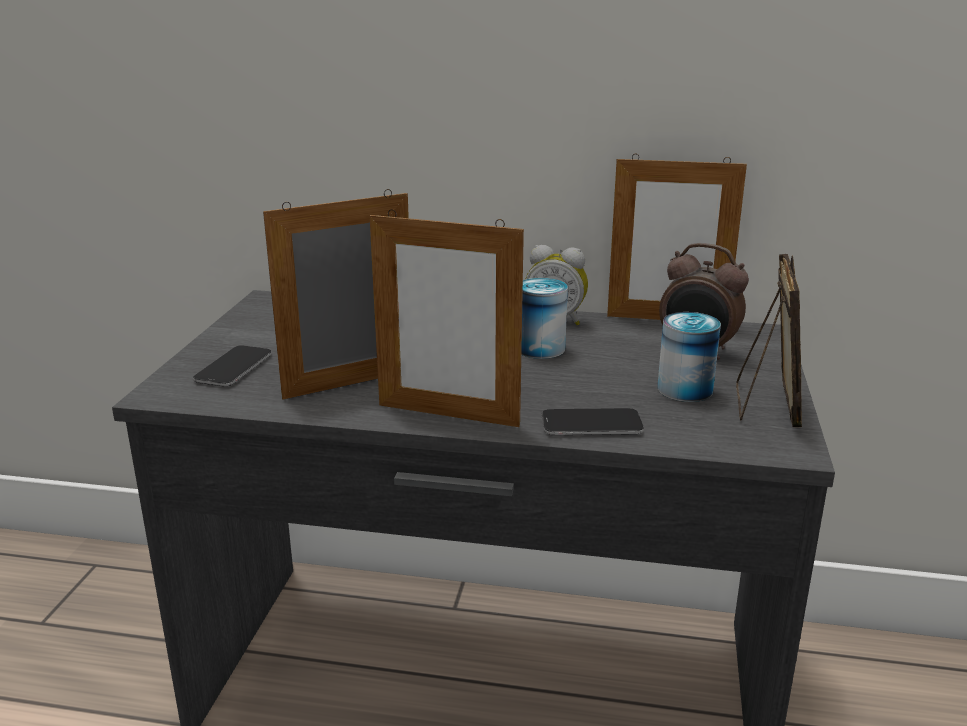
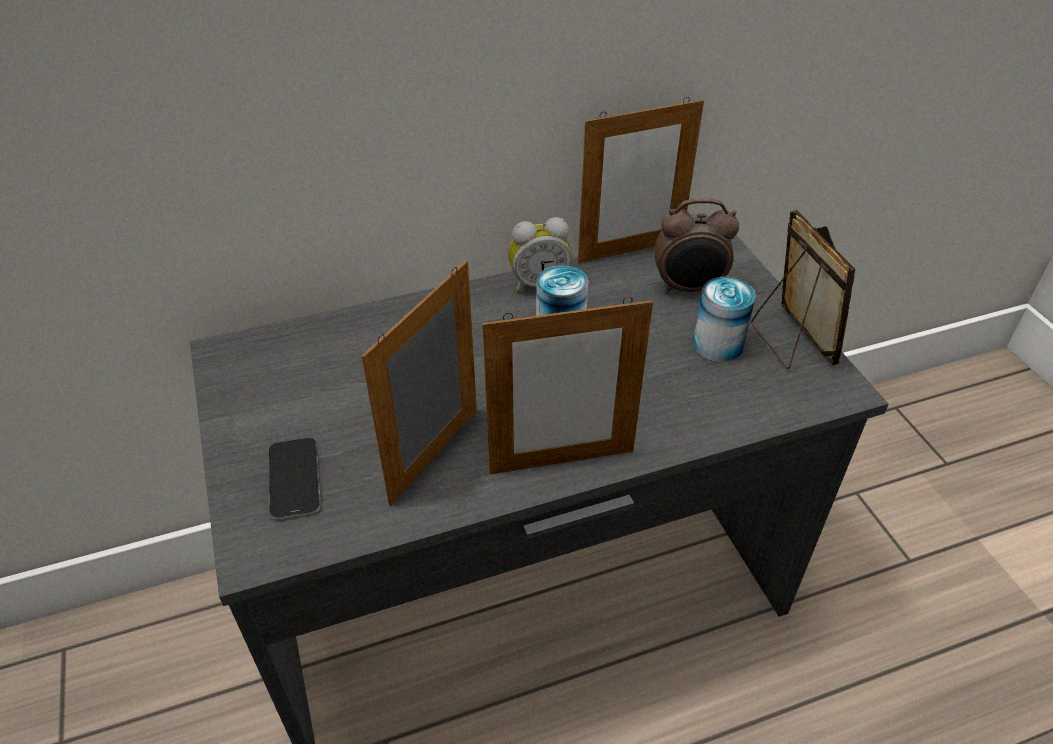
camera: 30 degrees left, 20 degrees up
(591, 424) = (685, 422): phone -> none

